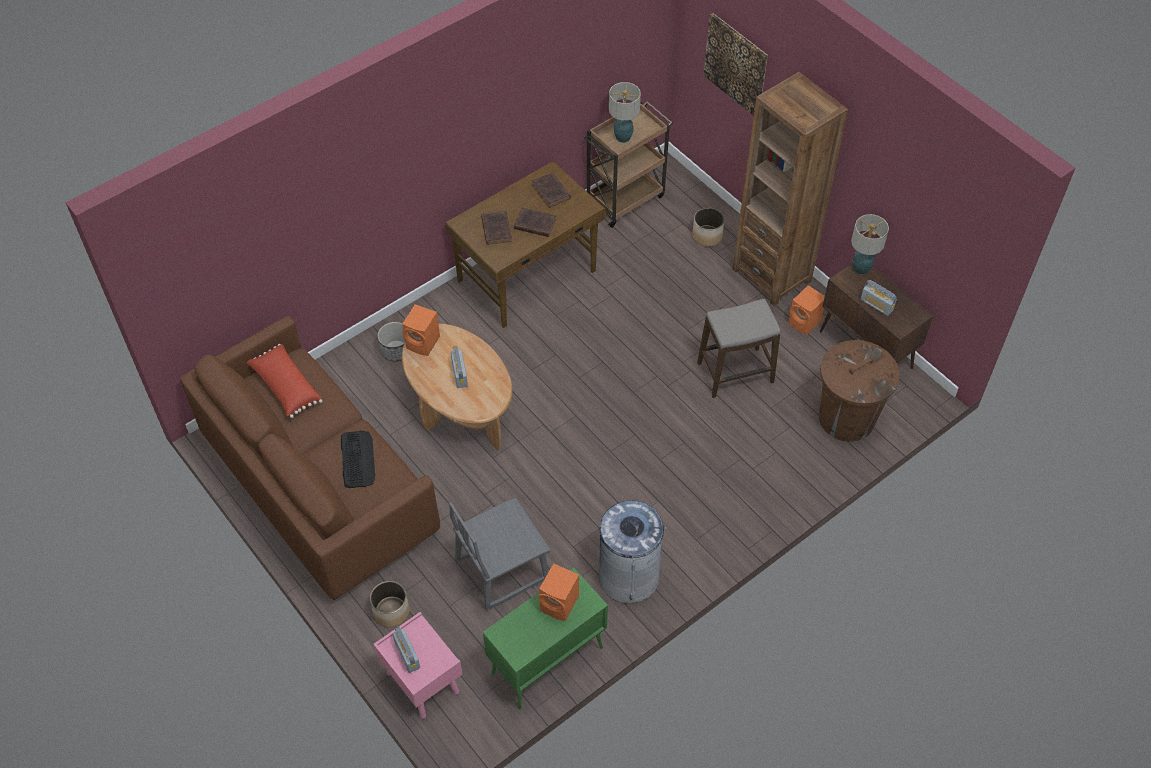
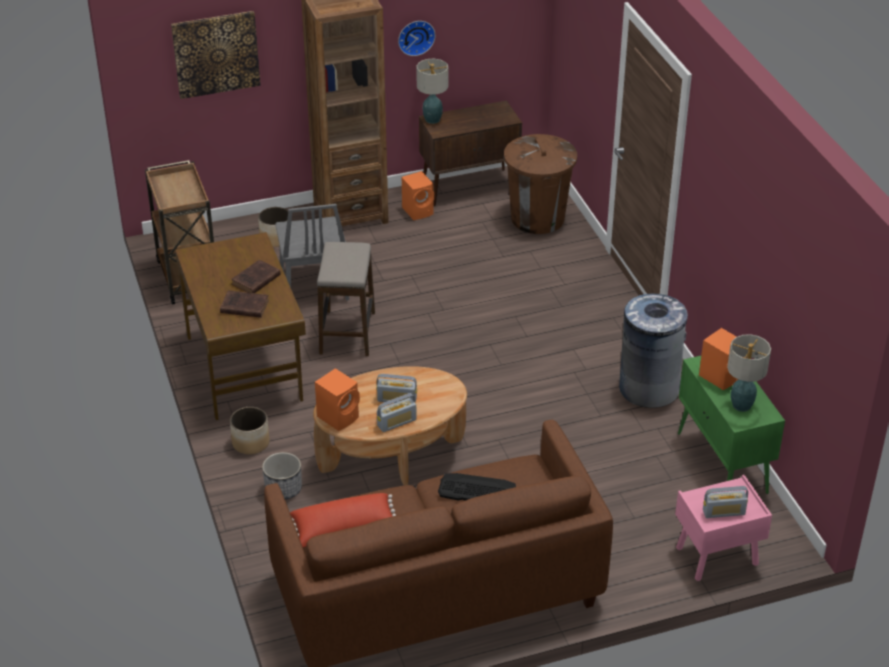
camera: 70 degrees left, 15 degrees down
(391, 612) = (625, 563): planter -> planter (251, 443)
(501, 569) = (606, 470): grey chair -> grey chair (313, 285)
(551, 192) = (219, 259): brown book -> none
(623, 137) = (182, 195): table lamp -> table lamp (742, 405)
(735, 373) = (452, 265): stool -> stool (348, 333)
(876, 305) = (477, 123): radio -> radio (397, 422)
(878, 191) = (415, 36): none -> wall clock

